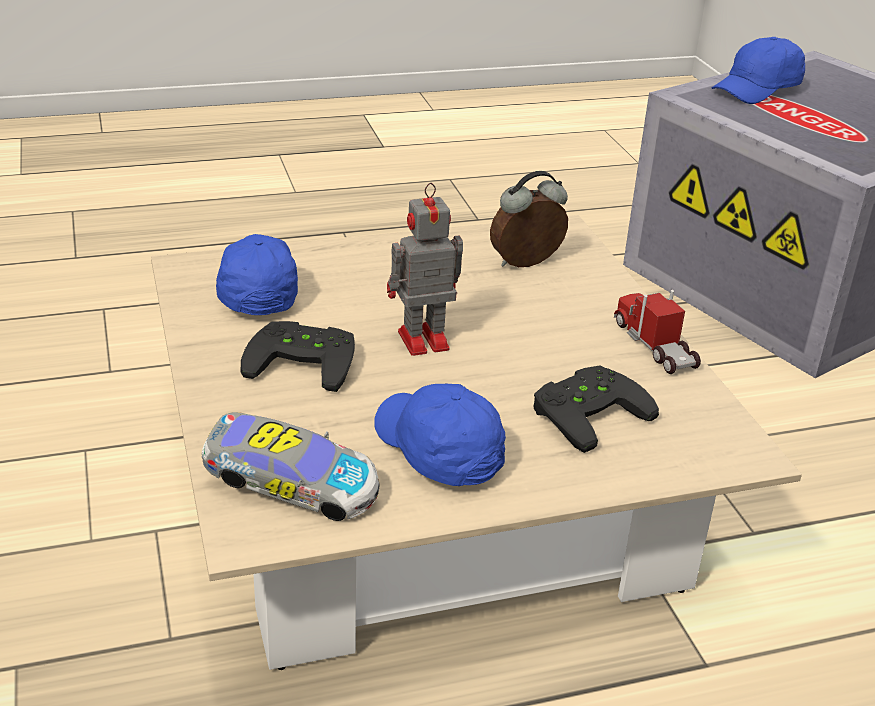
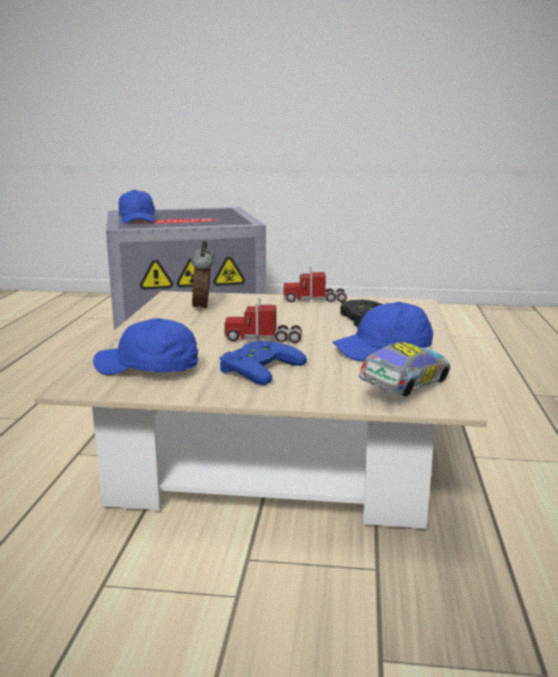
camera: 65 degrees left, 15 degrees down
(305, 360) = (257, 367): black game controller -> blue game controller
(420, 340) = (263, 338): toy robot -> toy truck

